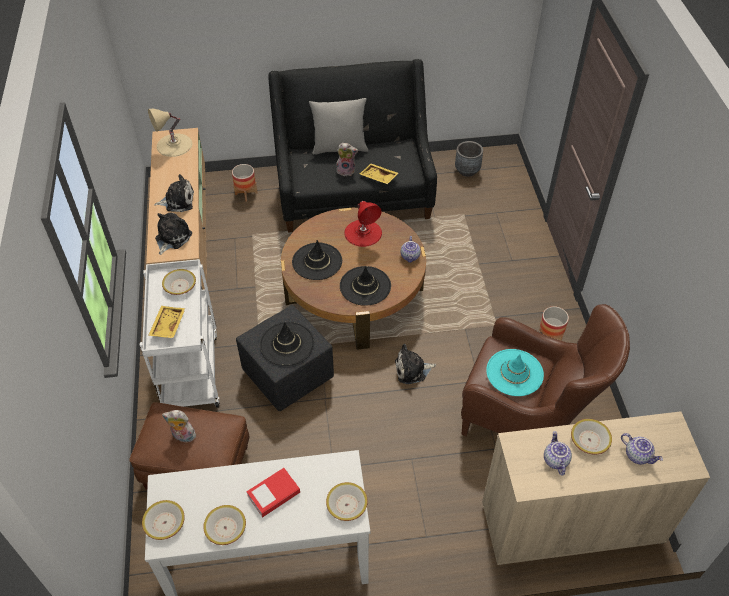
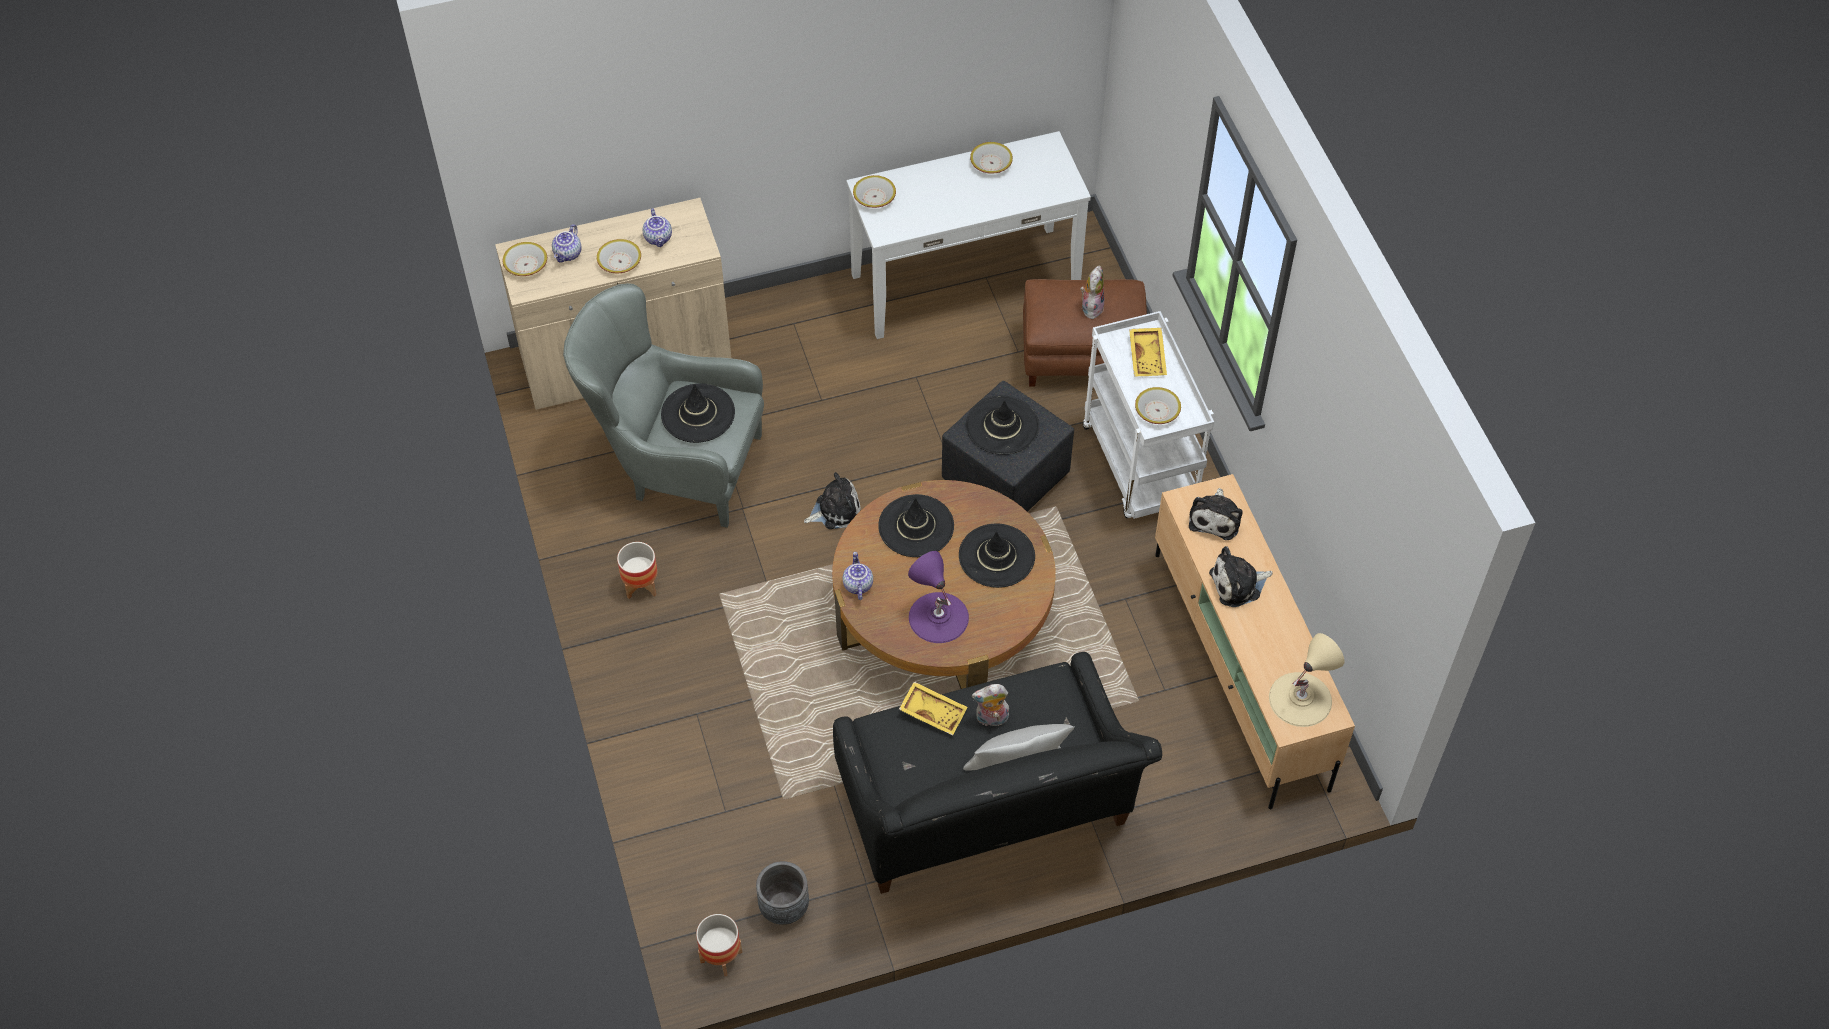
camera: 170 degrees right, 5 degrees up
(165, 523) = (1053, 159): bowl -> bowl (526, 265)
(182, 436) = (1091, 307): plush toy -> plush toy turned 75 degrees counterclockwise
(246, 194) = (1181, 786): planter -> planter (721, 956)
(273, 494) = (952, 196): book -> none
(363, 233) = (938, 617): red table lamp -> purple table lamp
(514, 373) = (698, 414): turquoise hat -> black hat
(526, 419) = (677, 466): brown armchair -> grey armchair
(638, 455) = (568, 254): teapot -> teapot turned 105 degrees counterclockwise

